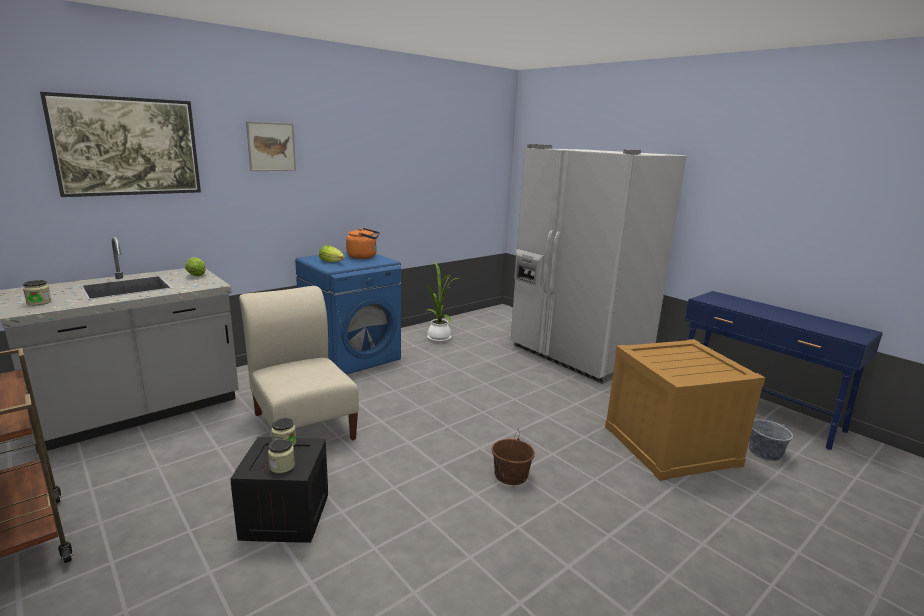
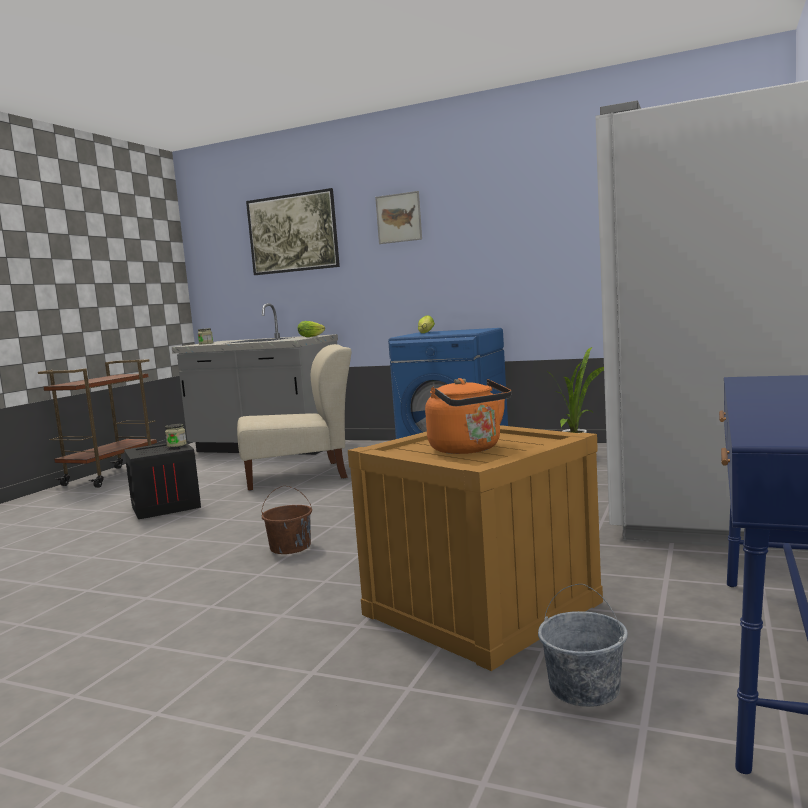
camera: 65 degrees right, 10 degrees down
(282, 466) = (144, 451): jar -> none
(303, 423) = (300, 475): beige chair -> beige chair turned 45 degrees clockwise
(364, 257) = (468, 331): orange kettle -> orange kettle (468, 449)

